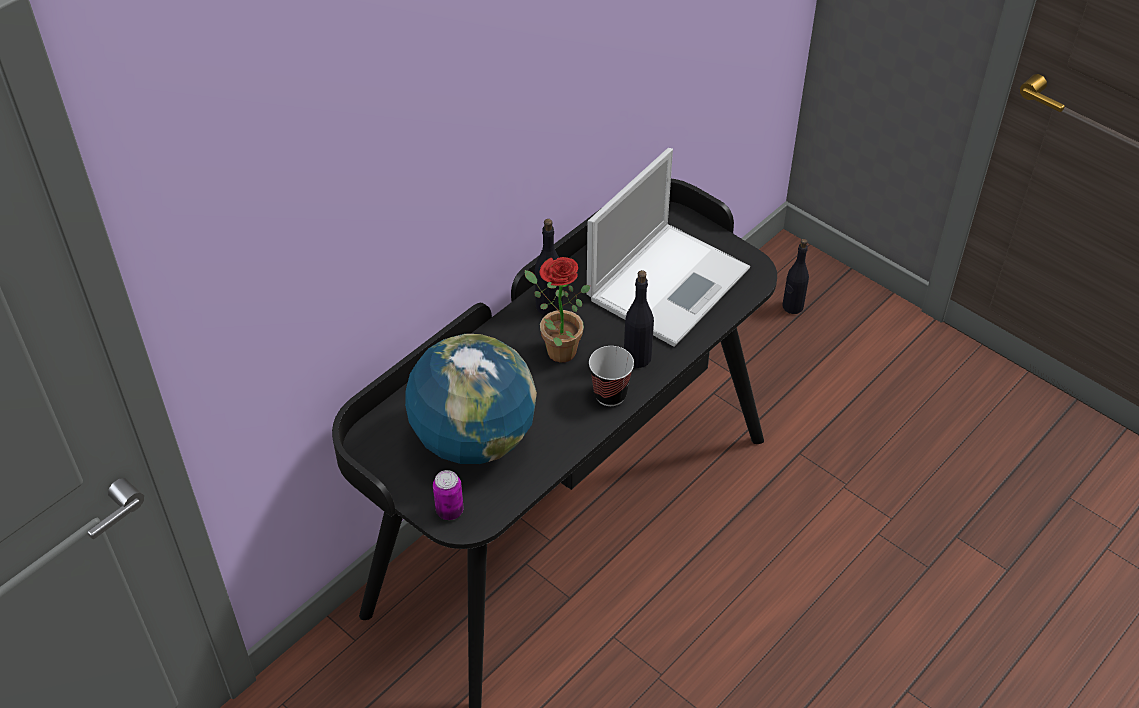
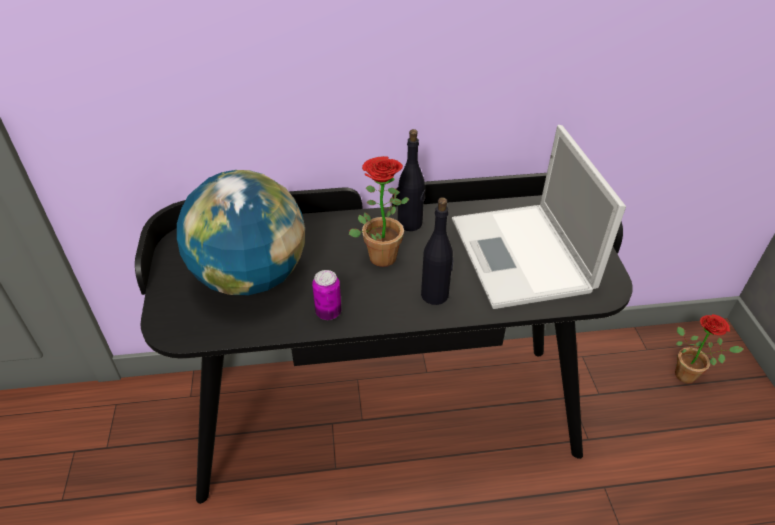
camera: 40 degrees right, 5 degrees down
(449, 511) = (173, 314): can -> can (328, 312)
(610, 394) = (382, 308): cup -> none
(669, 282) = (522, 256): laptop -> laptop turned 90 degrees clockwise
(792, 306) = (689, 375): black bottle -> potted plant

